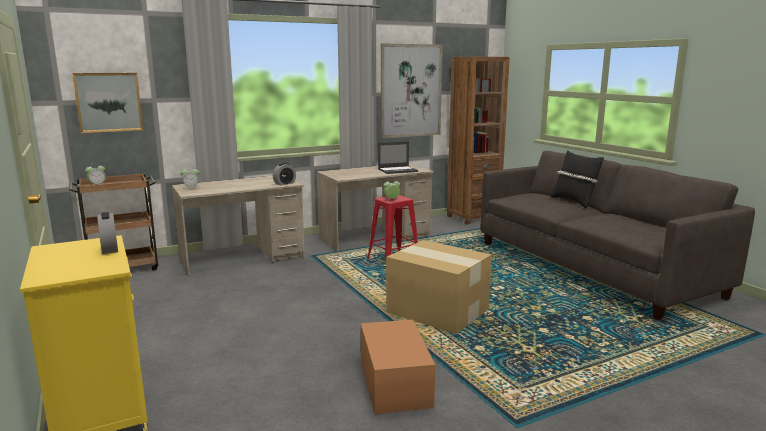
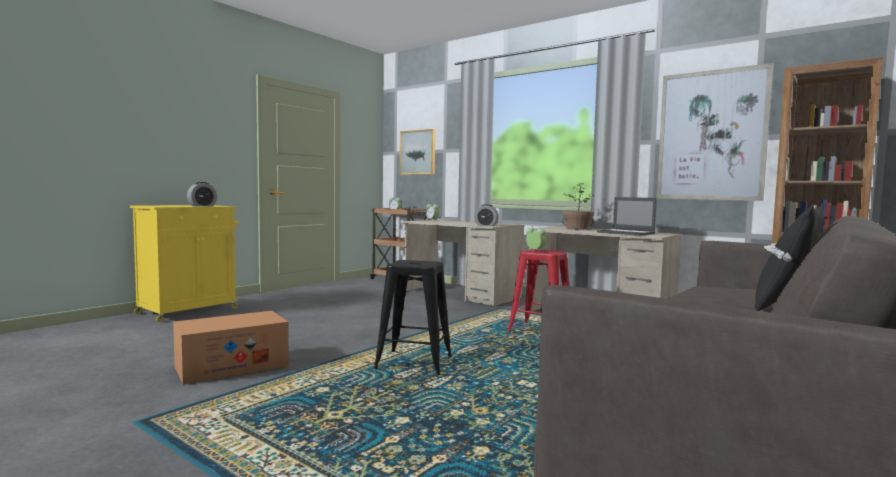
camera: 65 degrees right, 10 degrees down
(348, 171) = (577, 228): none -> potted plant
(437, 311) = (413, 363): cardboard box -> black stool

